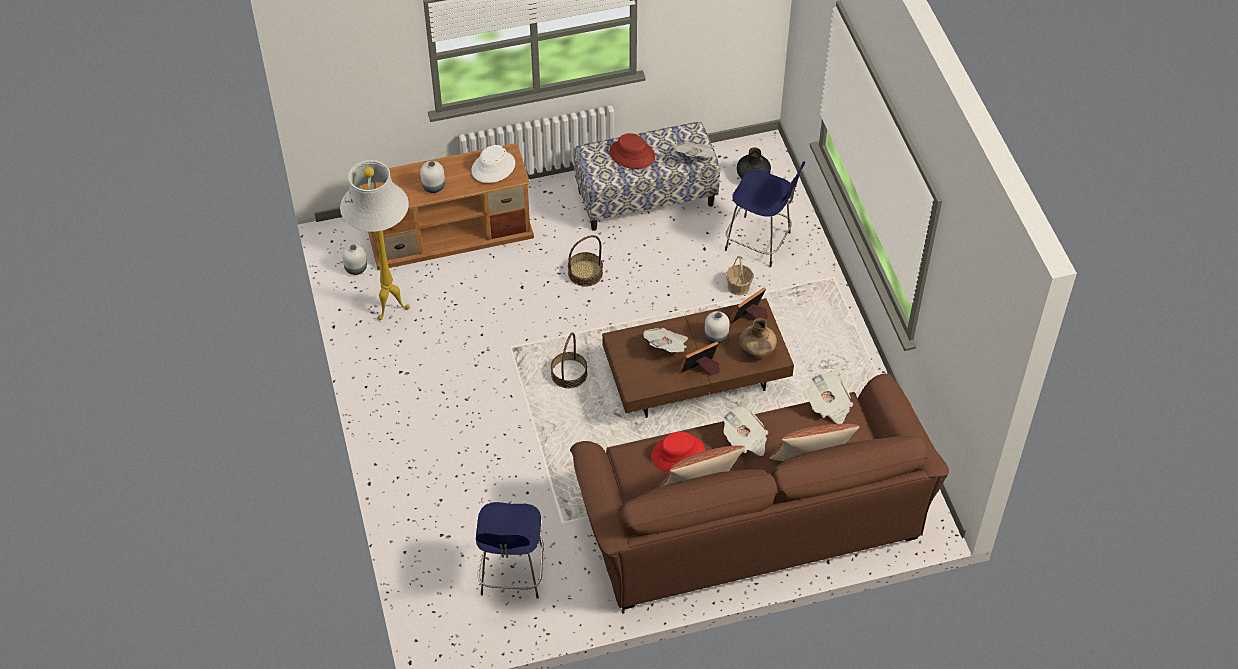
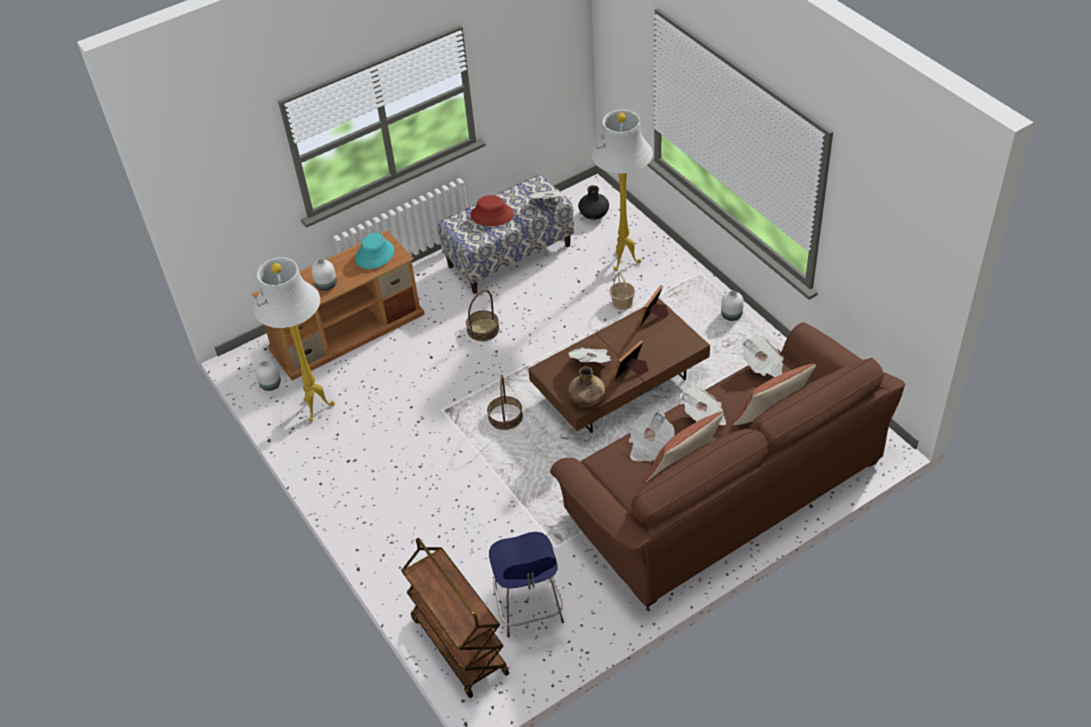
camera: 15 degrees left, 5 degrees down
(432, 587) = (458, 645): none -> brown cart
(493, 167) = (374, 255): white hat -> turquoise hat
(678, 454) = (649, 446): red hat -> newspaper
(716, 337) = (631, 342): white vase -> white vase (731, 315)
(756, 351) = (672, 343): brown vase -> brown vase (587, 400)
(760, 242) = (624, 263): blue stool -> white floor lamp

